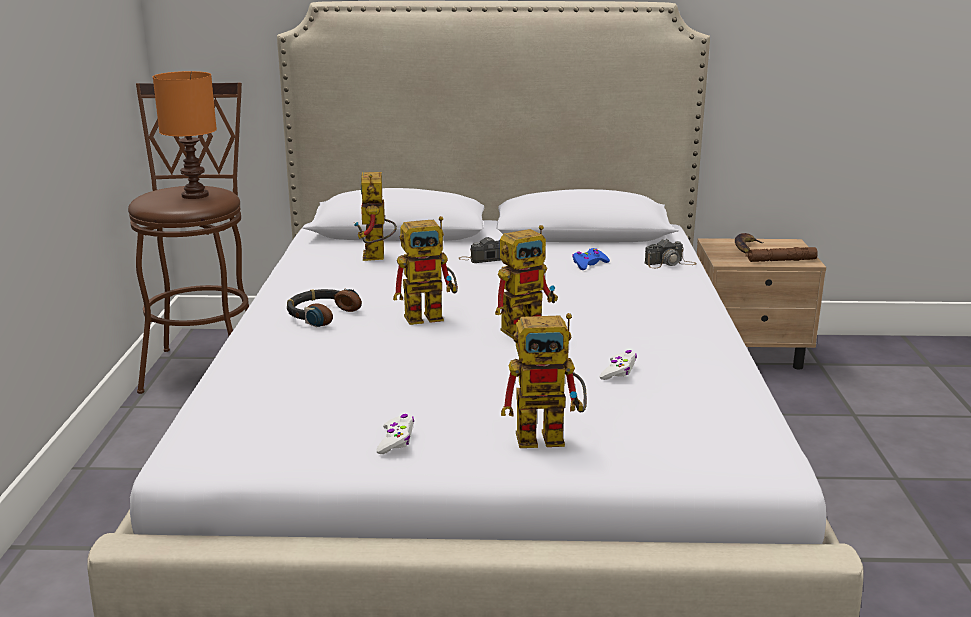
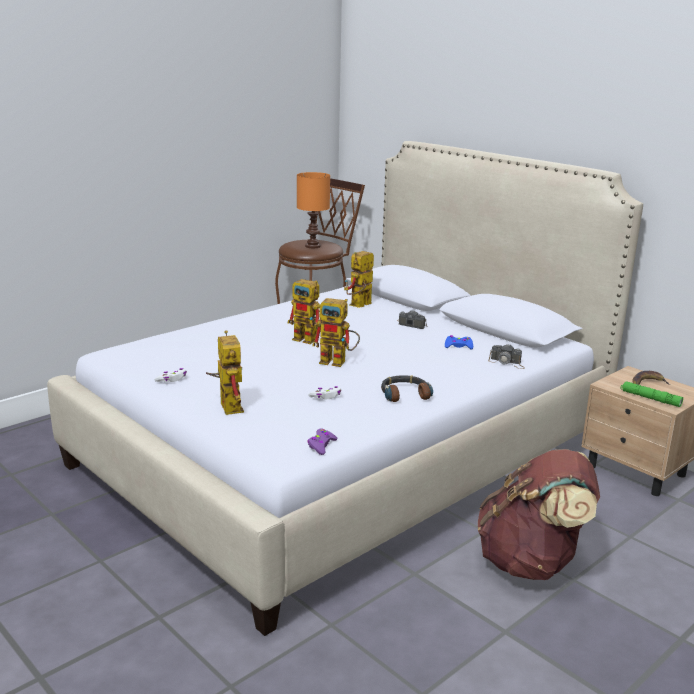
camera: 45 degrees right, 0 degrees up
(321, 314) = (269, 322): headphones -> headphones (405, 394)
(551, 436) = (227, 405): toy robot -> toy robot turned 150 degrees counterclockwise
(757, 426) = (321, 445): none -> purple game controller
(780, 260) = (650, 398): brown flashlight -> green flashlight
(846, 483) = (531, 562): none -> brown backpack

